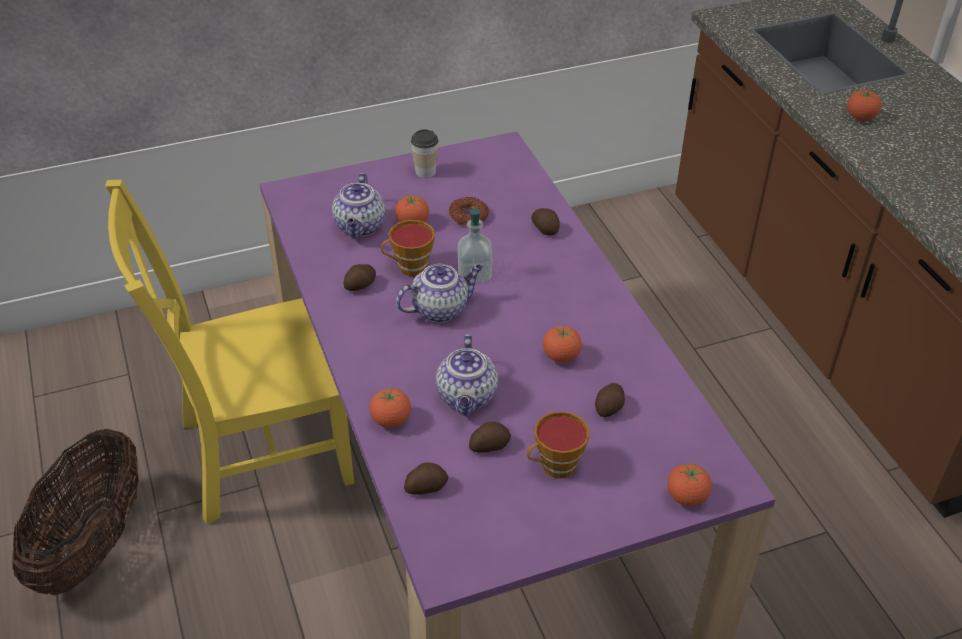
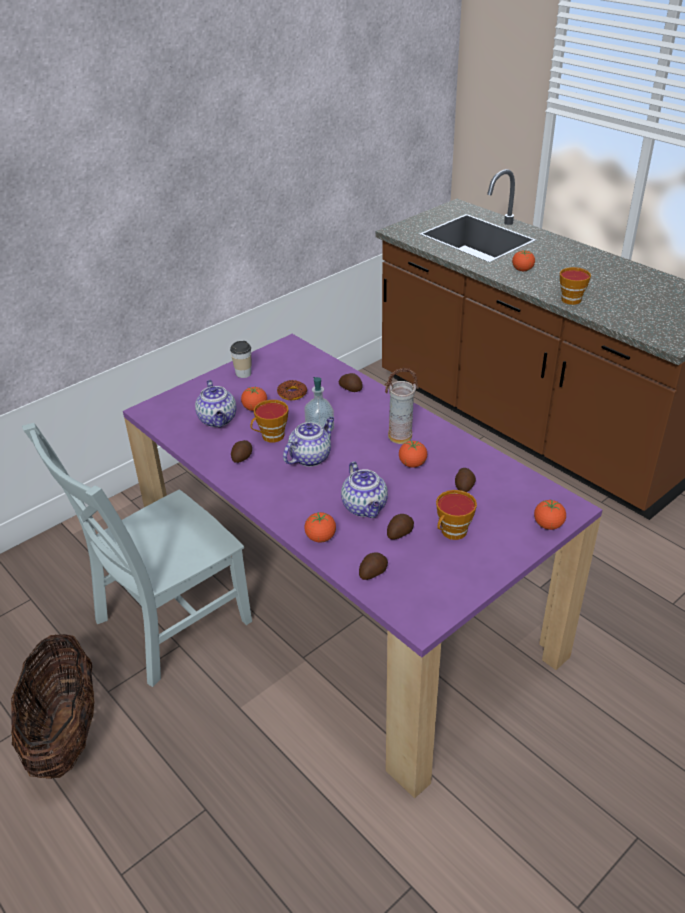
camera: 20 degrees left, 5 degrees down
(257, 454) = (167, 624): yellow chair -> grey chair
(567, 315) = (400, 437): none -> vase
(901, 178) = (569, 298): none -> cup

